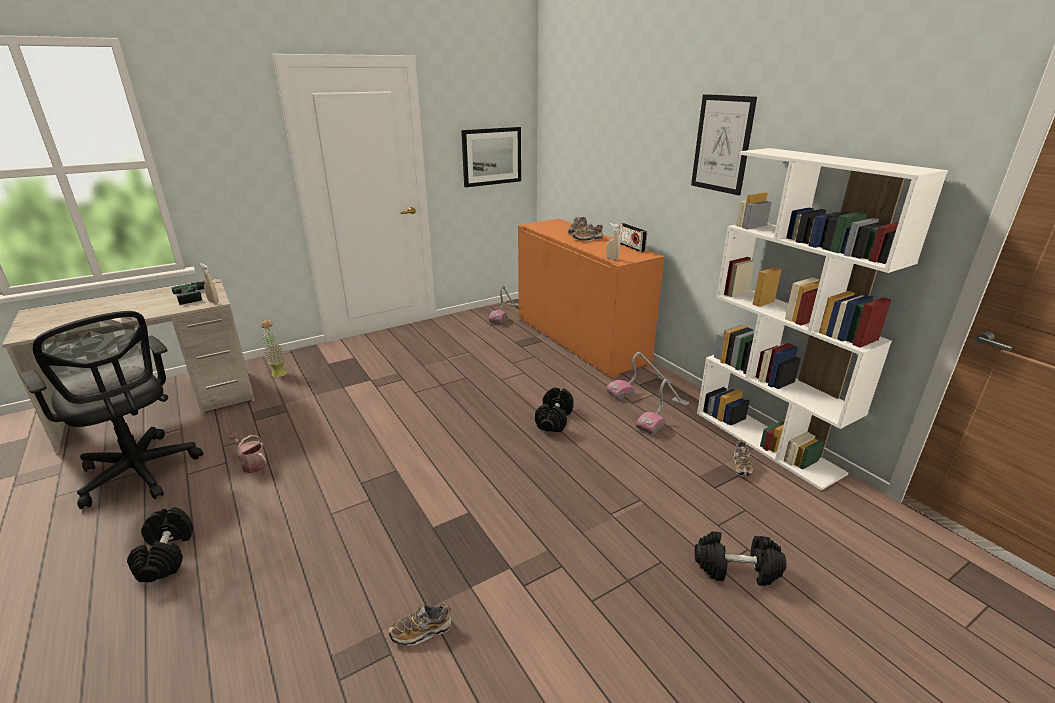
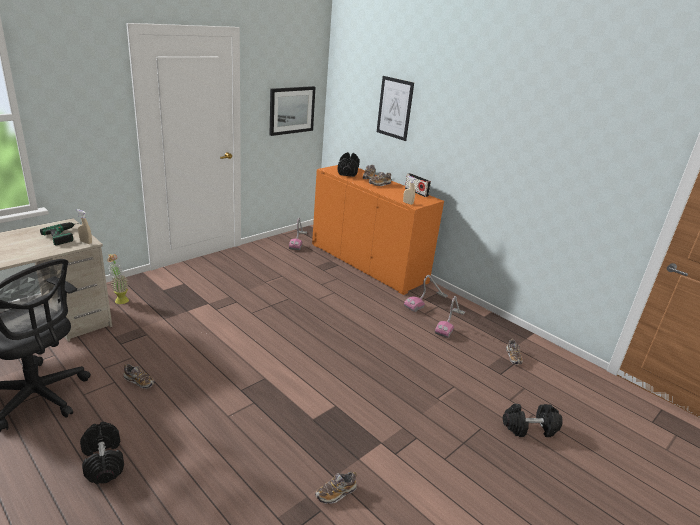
camera: 15 degrees left, 0 degrees up
(252, 464) = (139, 381): watering can -> shoe
(554, 419) = (371, 330): black dumbbell -> black dumbbell (347, 172)
(722, 144) = (494, 123): picture -> picture (395, 108)
(767, 441) = (525, 338): white bookcase -> none

